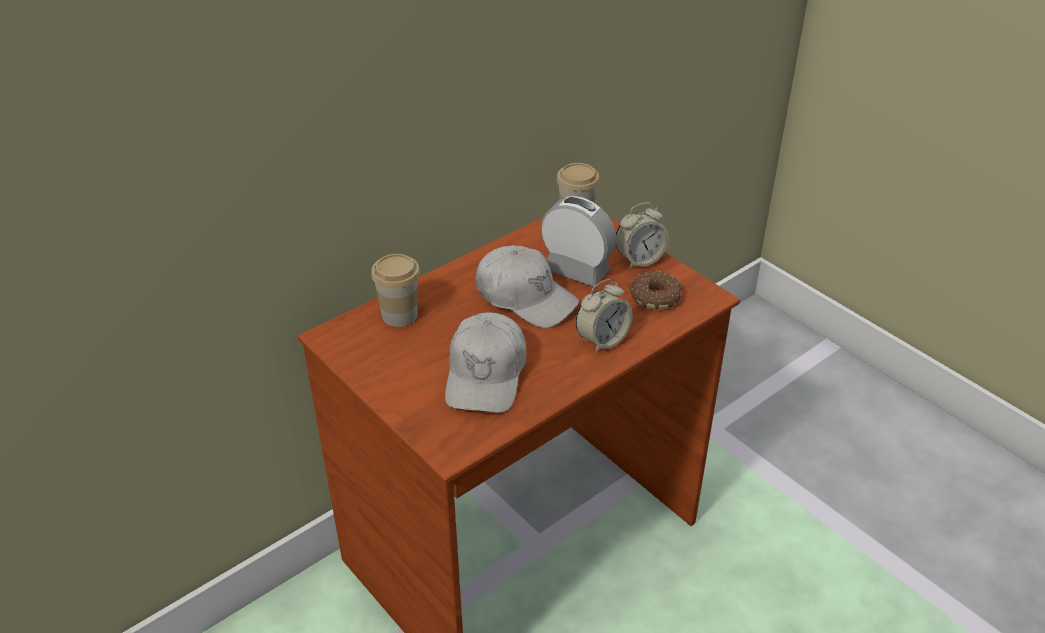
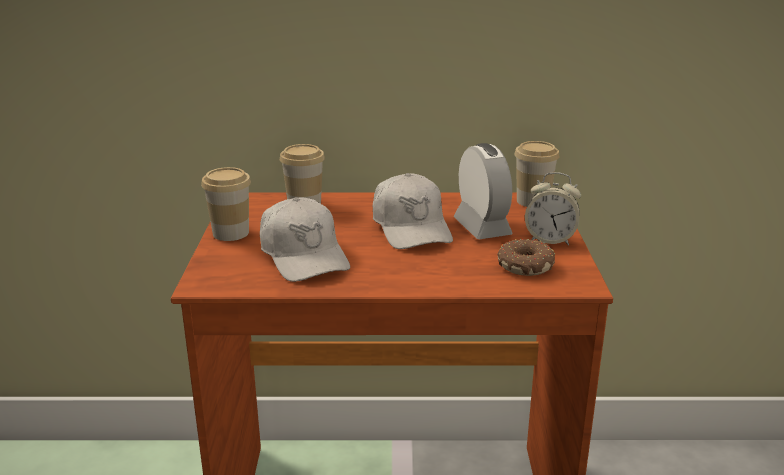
camera: 40 degrees right, 15 degrees down
(386, 383) = (231, 233): none -> cup
(486, 375) = (304, 256): white cap -> white cap turned 75 degrees counterclockwise
(602, 340) = (430, 272): alarm clock -> none

